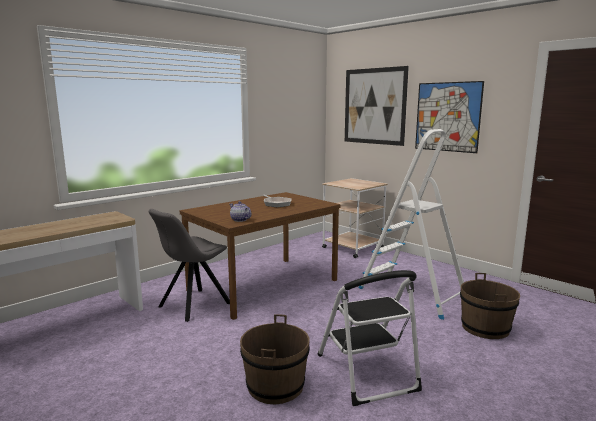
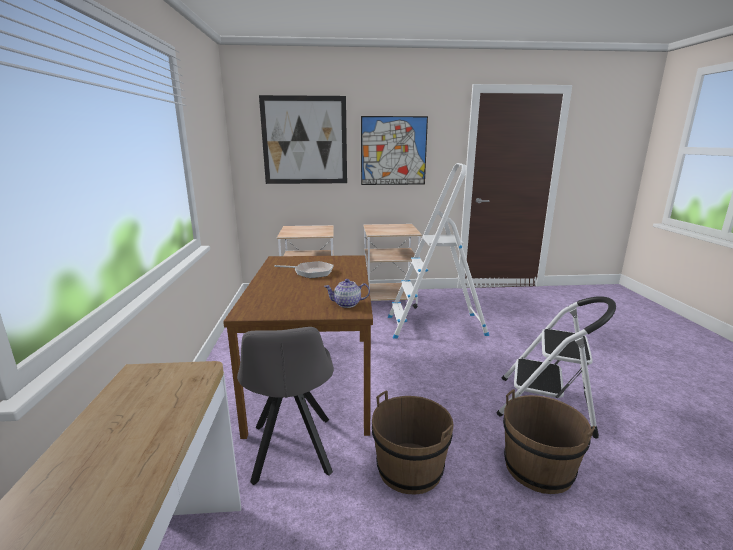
camera: 50 degrees left, 5 degrees up
(418, 266) = (390, 299): none -> beige cart
(485, 328) = (516, 329): brown bucket -> brown bucket (410, 468)

